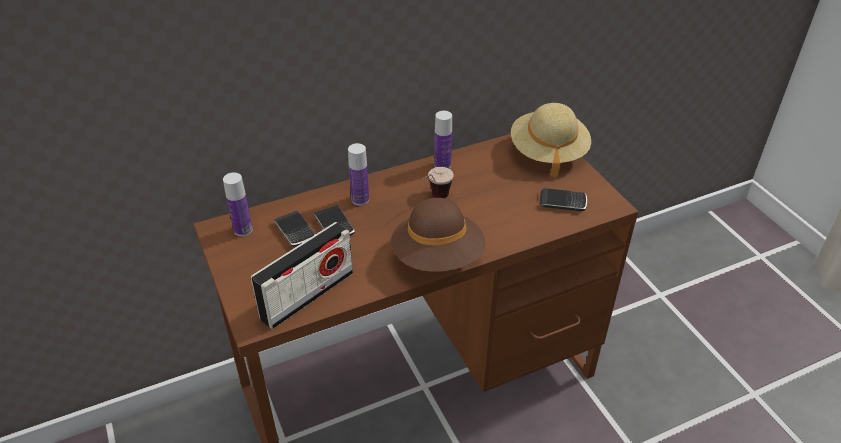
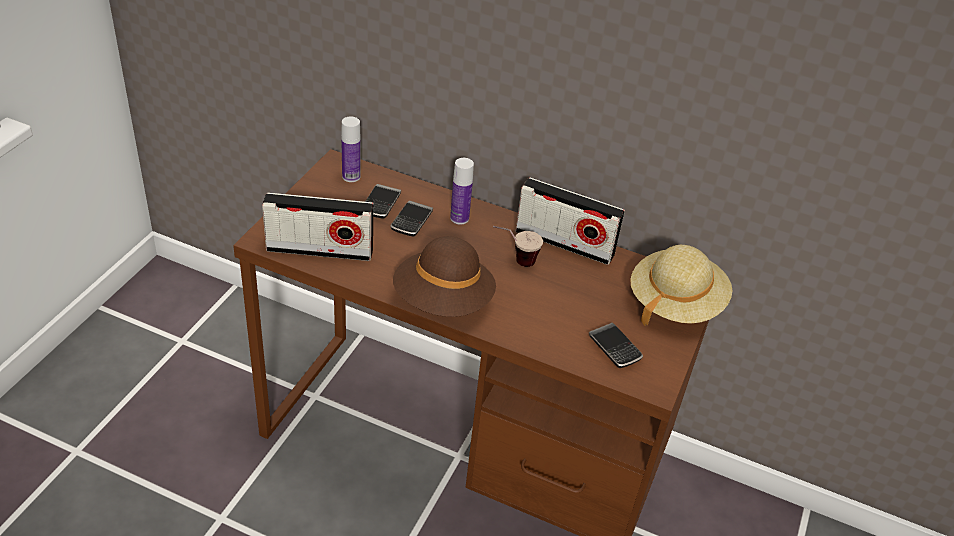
camera: 45 degrees right, 0 degrees up
(442, 165) = (564, 243): bottle -> radio

